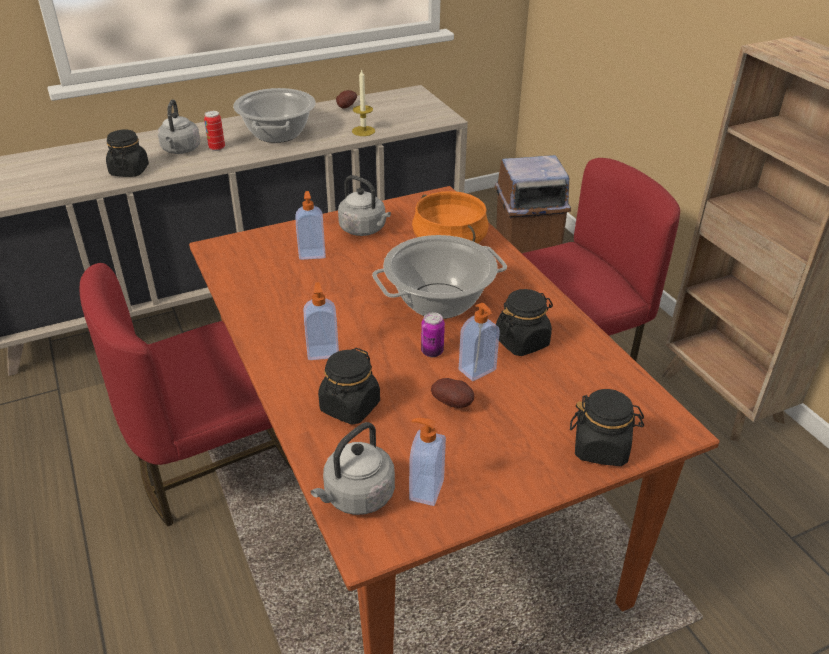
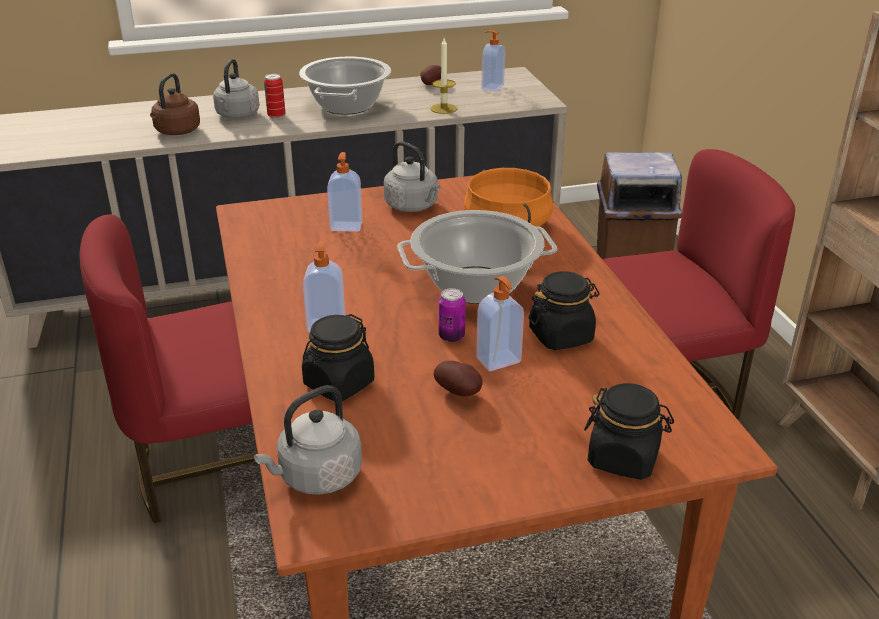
camera: 10 degrees right, 5 degrees down
(129, 171) = (176, 132): black jar -> brown kettle
(425, 489) = (398, 479): soap dispenser -> soap dispenser (491, 87)

